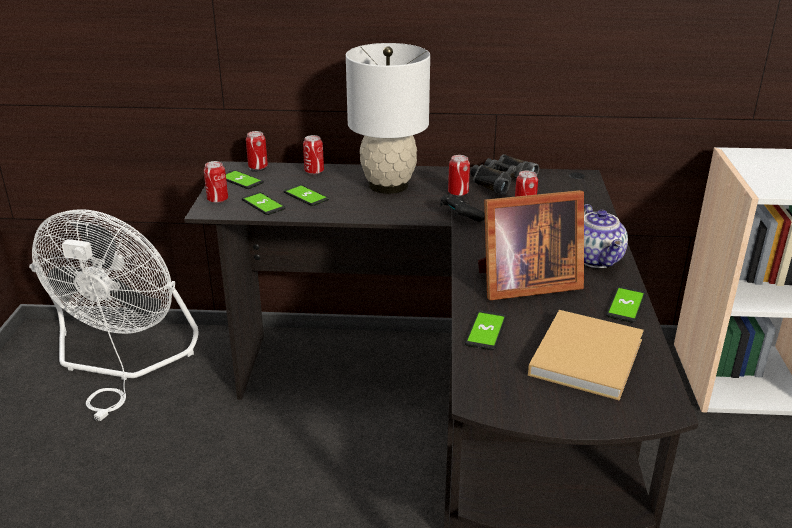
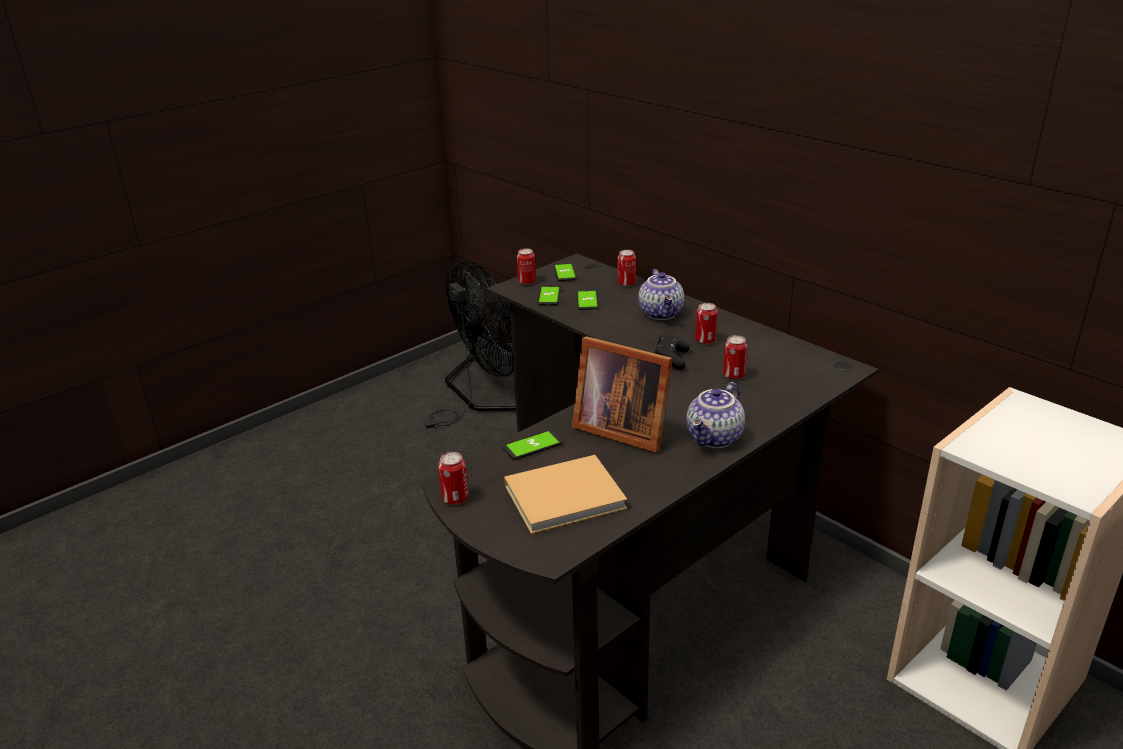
camera: 45 degrees right, 0 degrees up
(115, 362) = (478, 393): white fan -> black fan
(258, 167) = (592, 266): can -> can (455, 498)
(388, 185) = (662, 314): white table lamp -> teapot
(500, 180) = (763, 343): black binoculars -> none
(626, 305) = (666, 481): phone -> none

